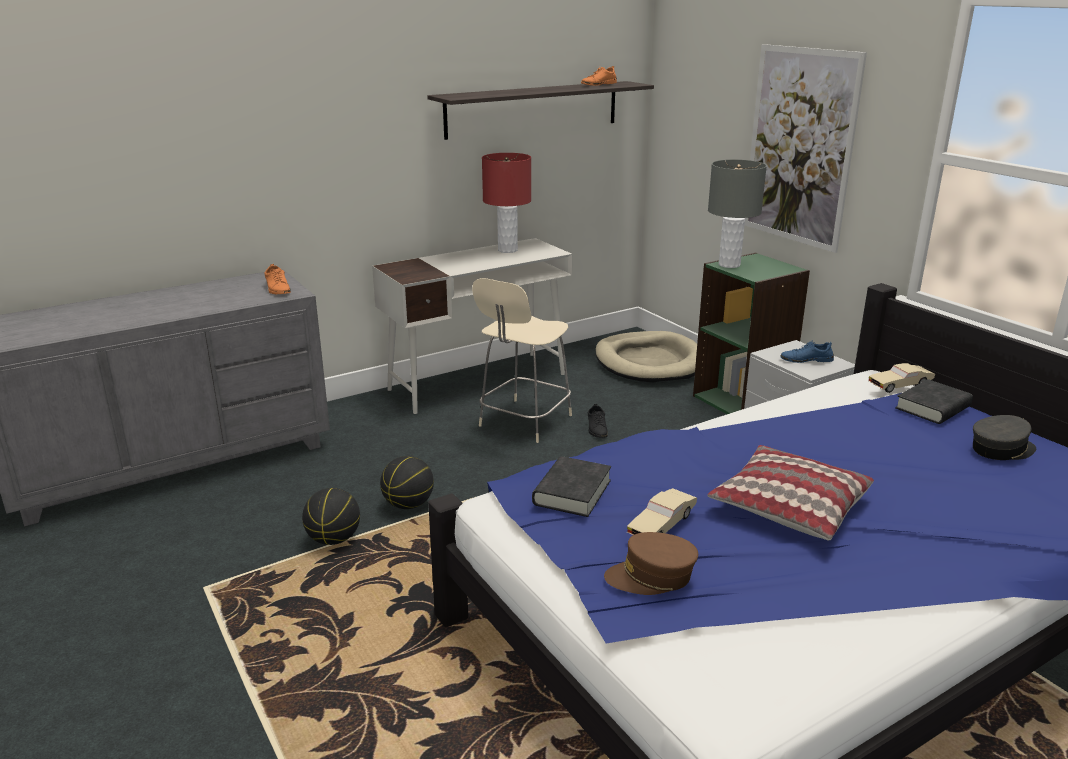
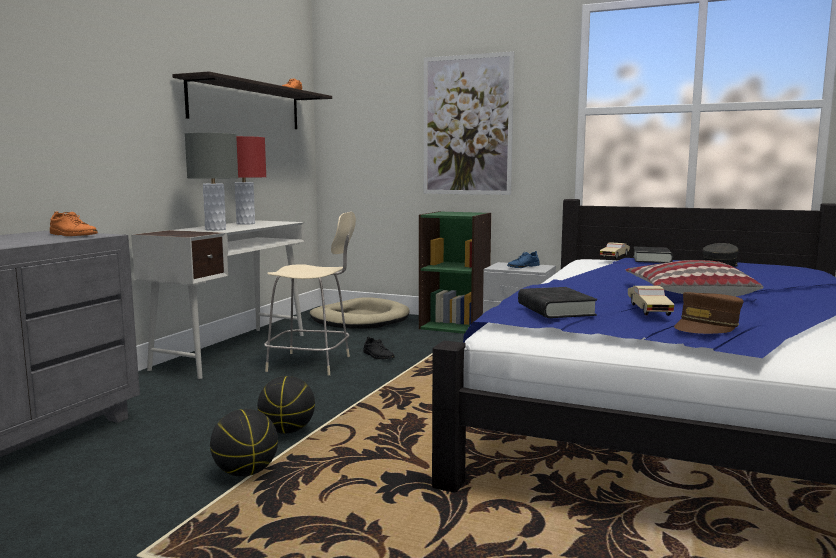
camera: 35 degrees left, 15 degrees down
(523, 422) = (312, 364): beige chair -> beige chair turned 75 degrees counterclockwise
(729, 265) = (437, 214): grey table lamp -> grey table lamp (215, 229)

